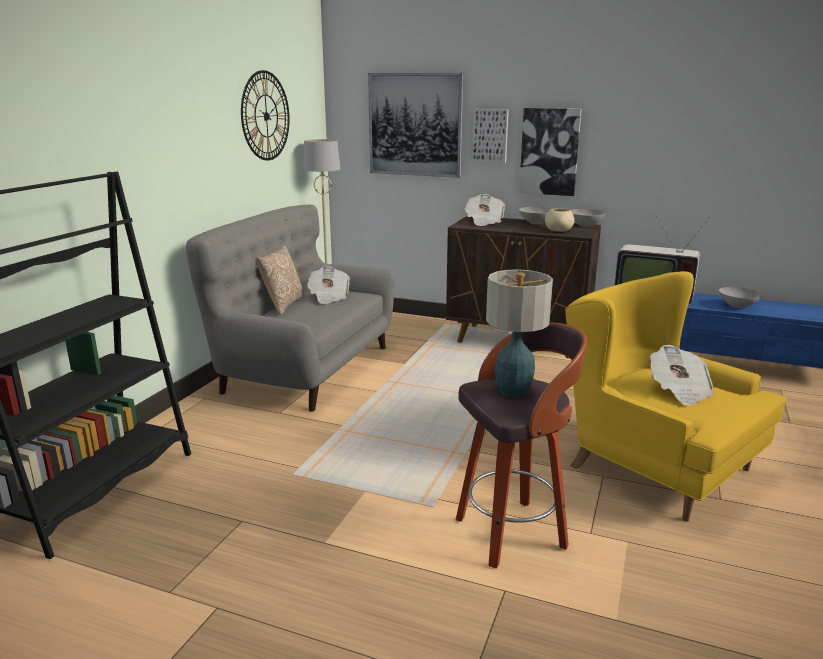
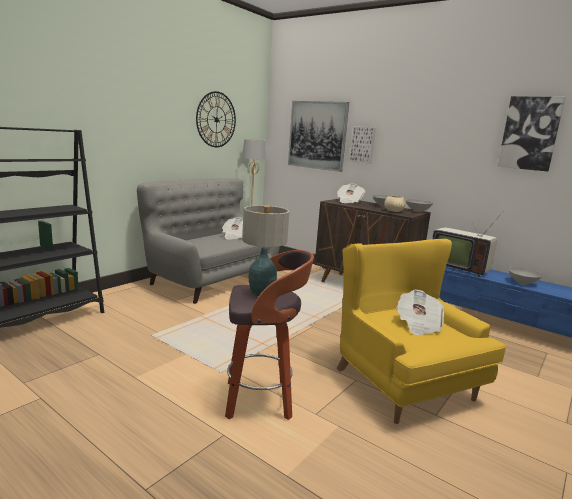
camera: 15 degrees right, 5 degrees down
(282, 305) = (203, 236): pillow -> none
(549, 151) = (400, 158): picture -> picture (530, 133)

